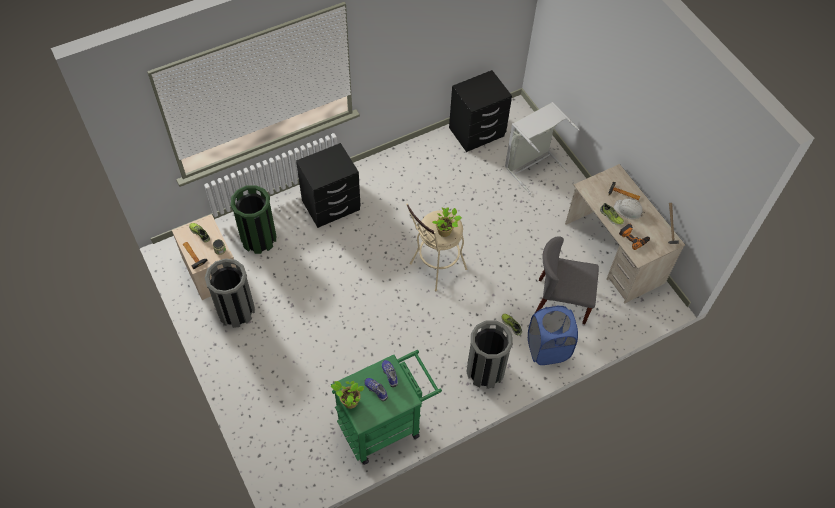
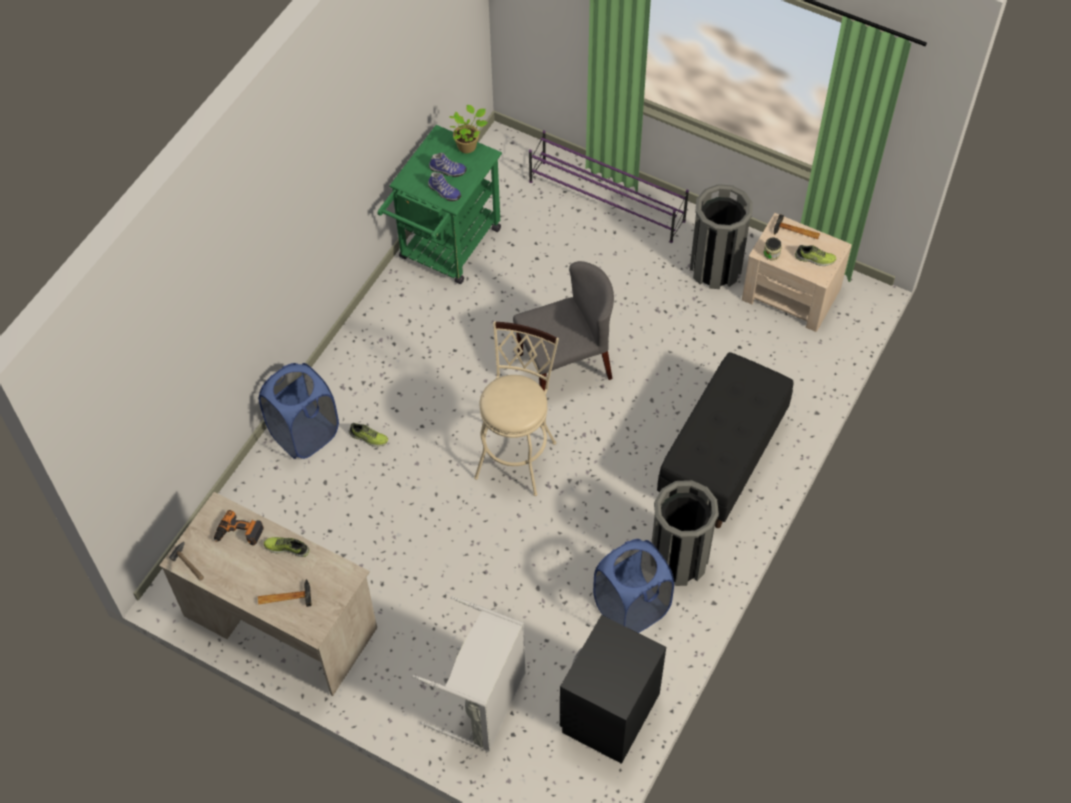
camera: 150 degrees right, 0 degrees up
(258, 396) = (607, 202): none -> purple shoe rack
(259, 239) = (773, 363): green trash can -> none
(331, 206) = (722, 459): black nightstand -> black bench
(433, 166) = (631, 608): none -> blue laundry basket
(445, 231) = (502, 394): potted plant -> none
(485, 371) = (368, 365): grey trash can -> grey trash can (678, 559)
(561, 301) = (320, 505): grey chair -> grey chair (565, 365)
(628, 210) = (266, 574): white hard hat -> none

